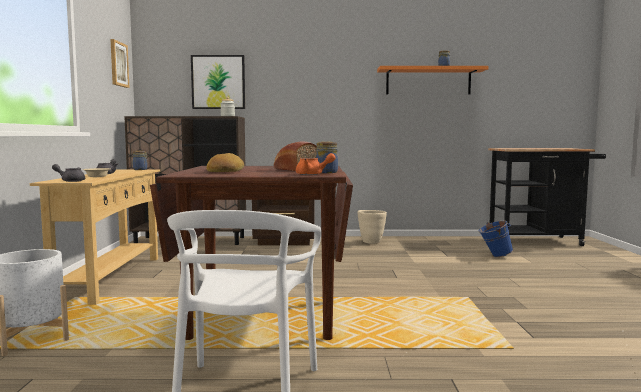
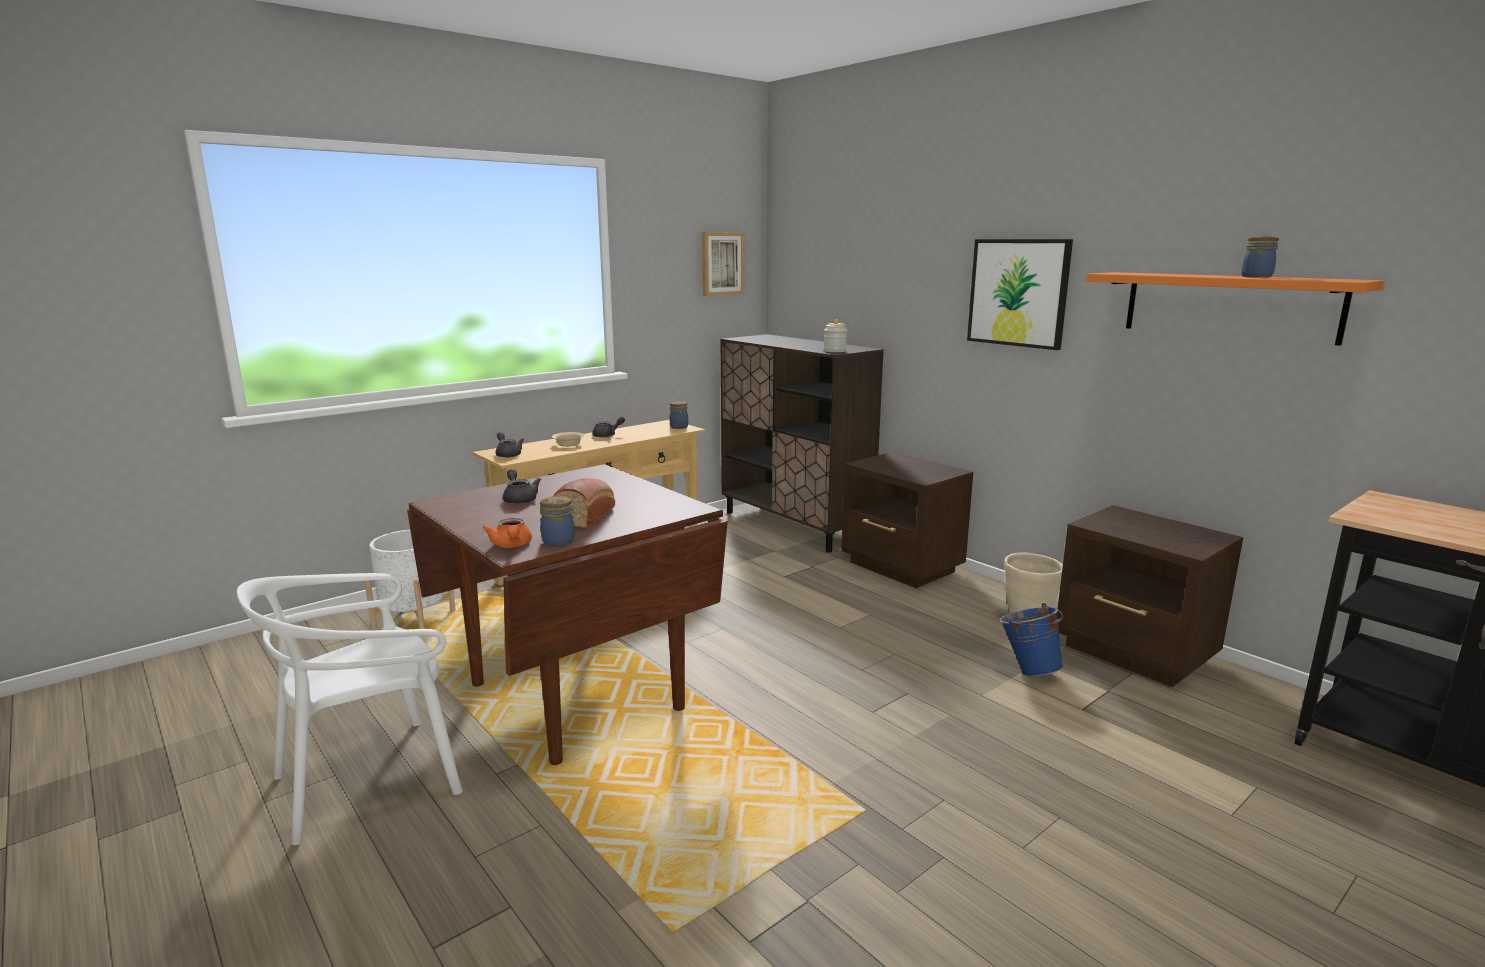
camera: 50 degrees right, 10 degrees up
(218, 82) = (857, 286): picture -> picture (1018, 293)
(225, 171) = (519, 499): bread -> grey teapot
(424, 241) = (1135, 654): none -> brown nightstand
(494, 256) = (1183, 756): blue bucket -> blue bucket (1027, 670)

